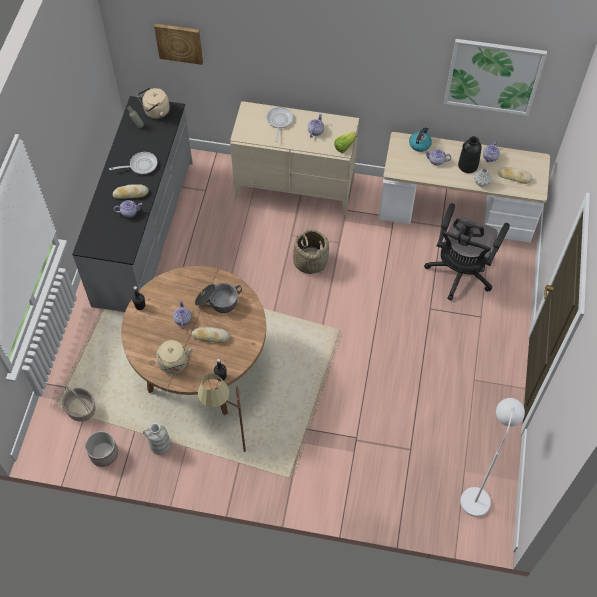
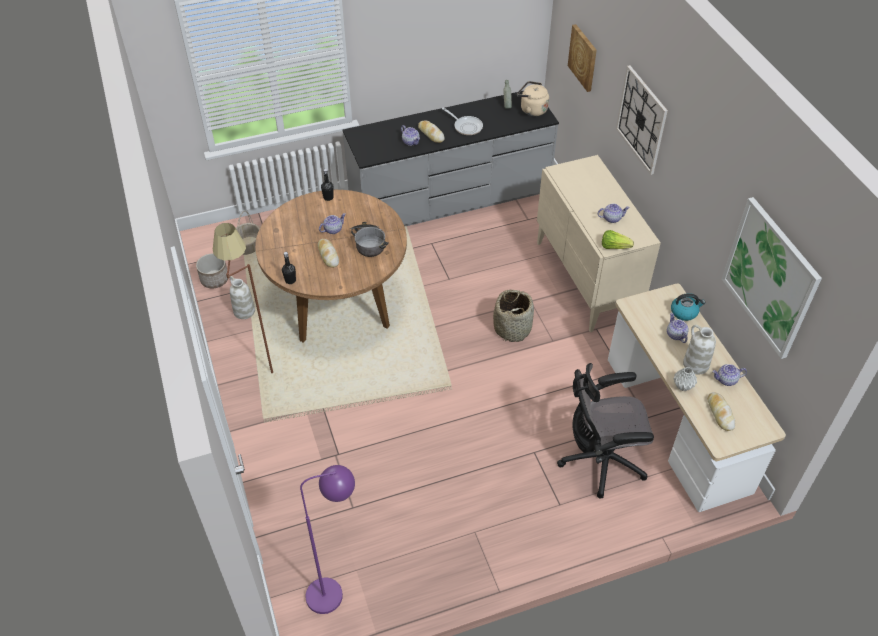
camera: 60 degrees right, 10 degrees down
(174, 364) = (283, 244): beige kettle -> none
(279, 122) = (598, 189): frying pan -> none
(290, 50) = (641, 119): none -> wall clock
(467, 165) = (695, 364): black vase -> white vase
(476, 493) = (335, 593): white floor lamp -> purple floor lamp

